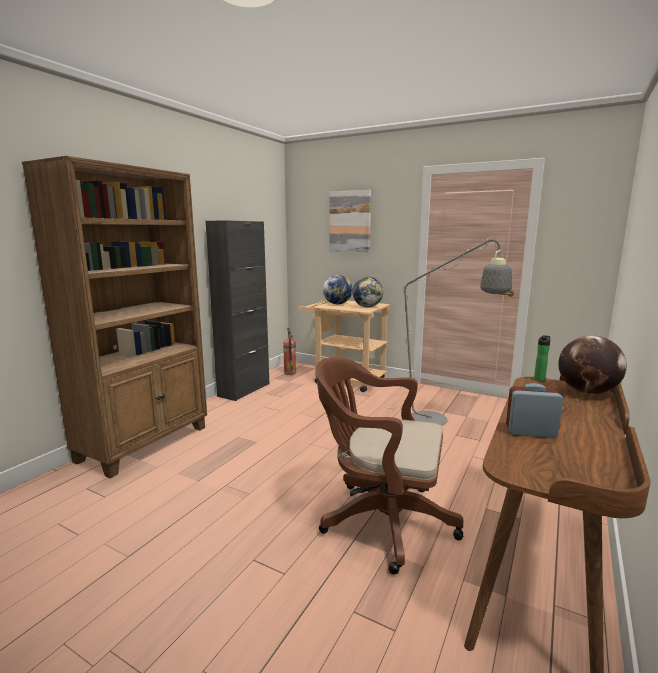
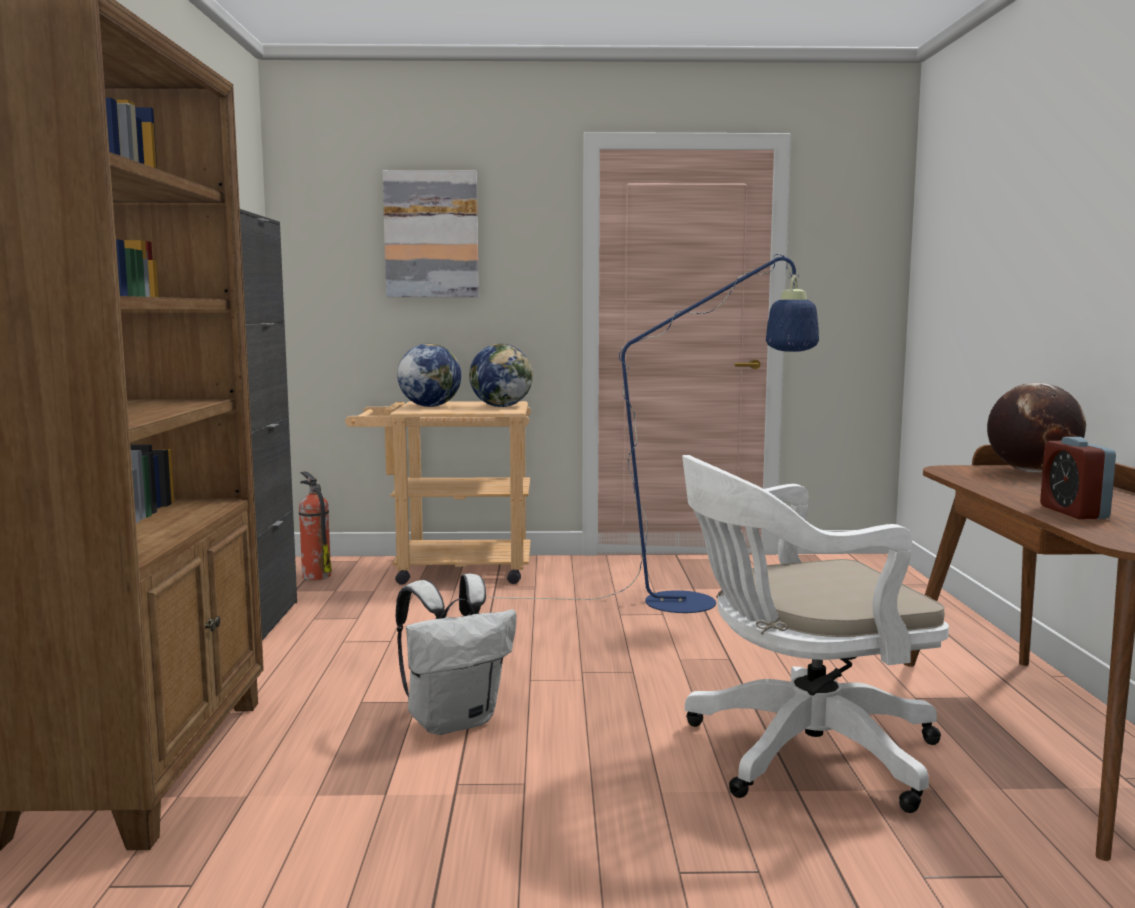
camera: 30 degrees left, 5 degrees down
(258, 455) = (454, 721): none -> white backpack
(380, 520) = (799, 753): brown office chair -> white office chair
(438, 420) = (700, 602): grey floor lamp -> blue floor lamp
(530, 432) = (1073, 512): alarm clock -> alarm clock turned 75 degrees counterclockwise
(539, 379) = (951, 466): bottle -> none

